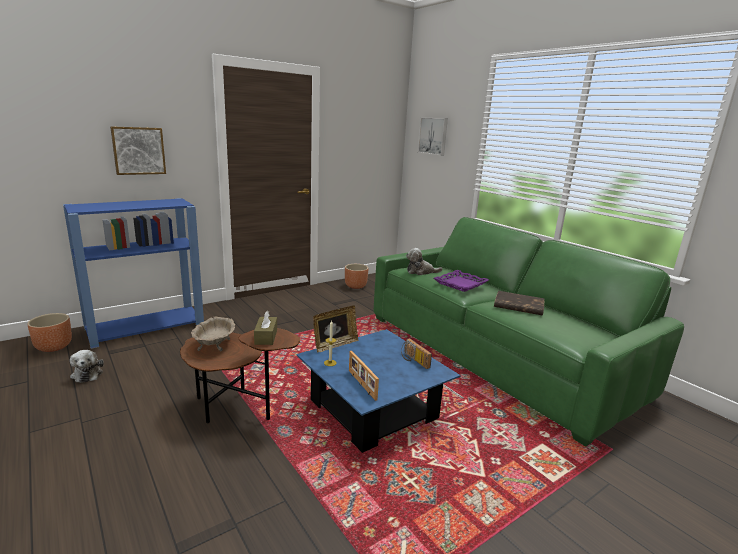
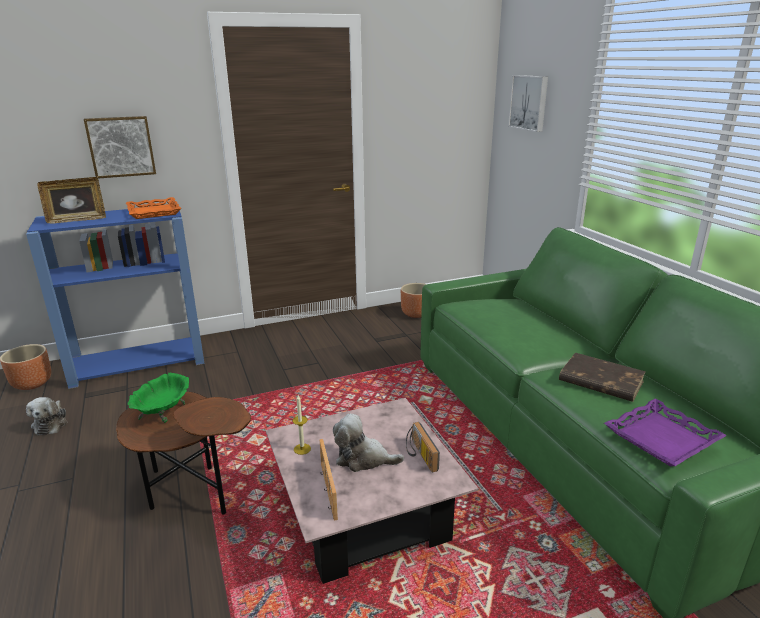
camera: 15 degrees right, 5 degrees up
(167, 202) = (153, 212): none -> orange tray
(214, 345) = (163, 411): beige bowl -> green bowl
(266, 337) = (208, 413): brown tissue box -> none
(335, 345) = (322, 419): picture frame -> picture frame (77, 220)
(373, 409) = (365, 514): blue coffee table -> pink coffee table
(420, 272) = (478, 310): plush toy -> plush toy (363, 459)
(461, 284) = (527, 335): purple tray -> purple tray (662, 439)

